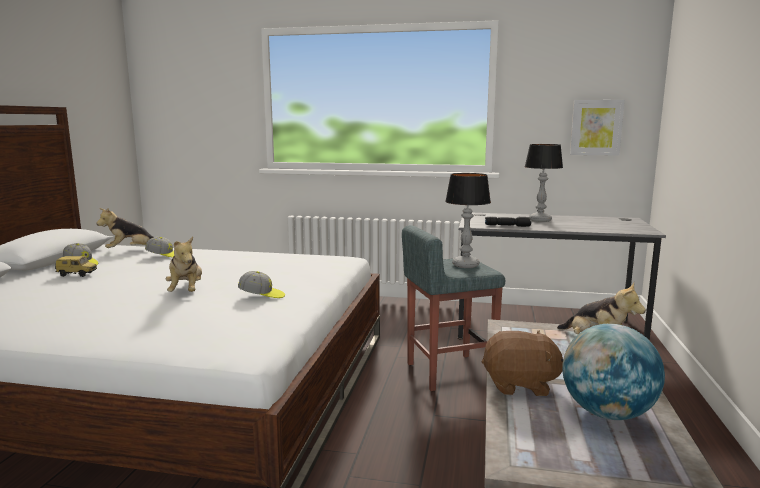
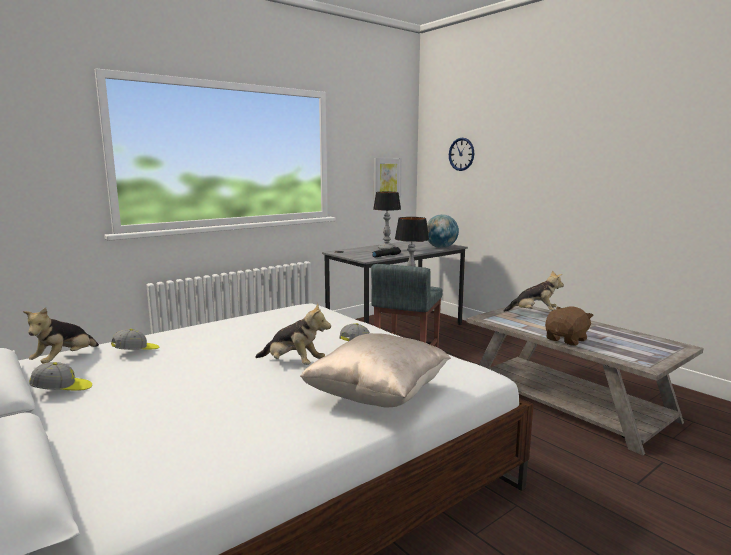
camera: 50 degrees left, 0 degrees up
(77, 274) = (109, 397): toy car -> none
(139, 330) = (377, 396): none -> beige pillow
(607, 413) = (612, 337): globe -> globe (441, 247)
(691, 90) = (461, 154): none -> wall clock

